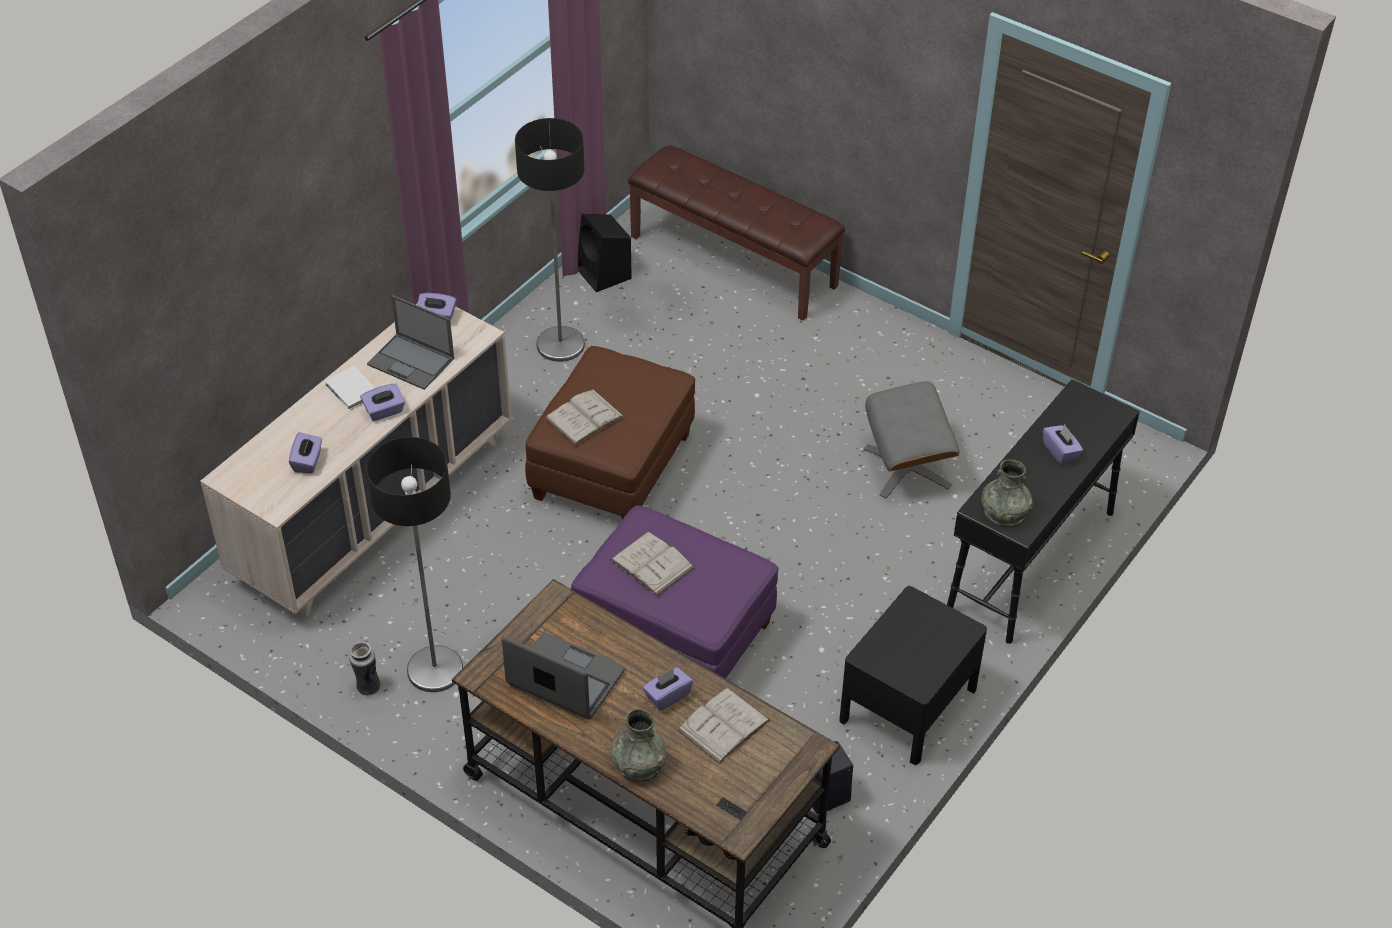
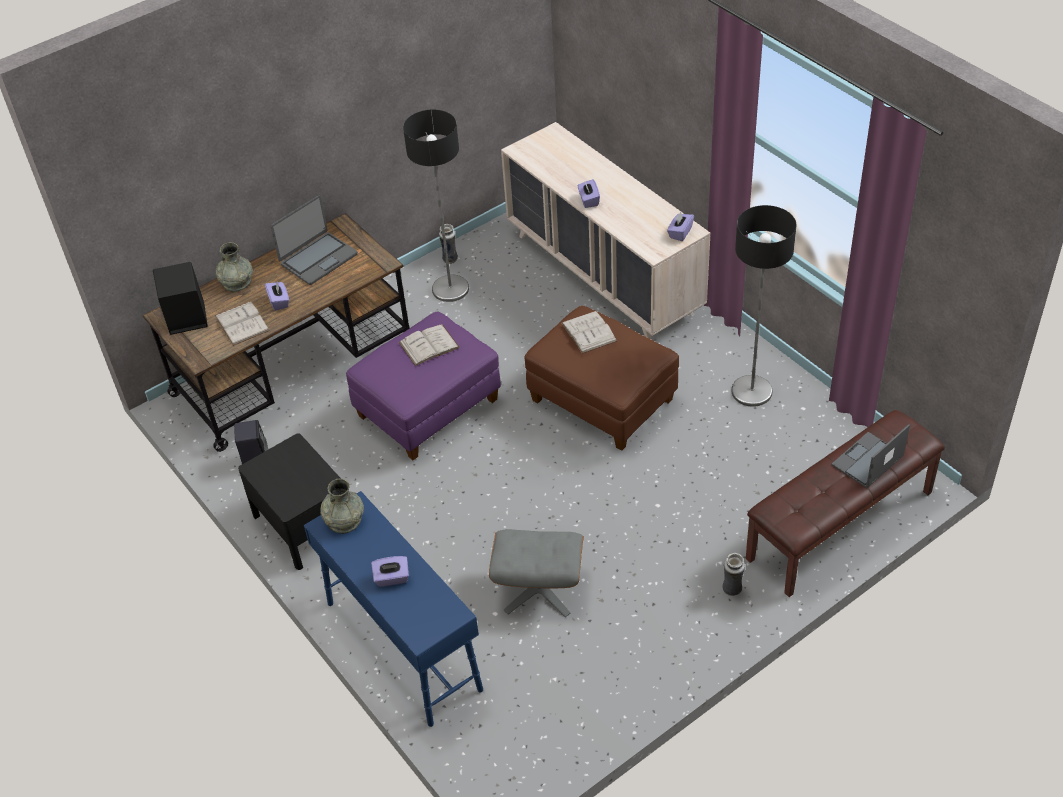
camera: 110 degrees right, 0 degrees up
(308, 462) = (553, 164): purple tissue box -> none
(352, 391) = (614, 187): white book -> none
(412, 362) = (635, 217): laptop -> laptop (867, 461)
(605, 274) = (837, 432): black speaker -> black speaker (186, 319)
(846, 325) = (732, 589): none -> vase
(1029, 560) = (404, 645): black console table -> blue console table

